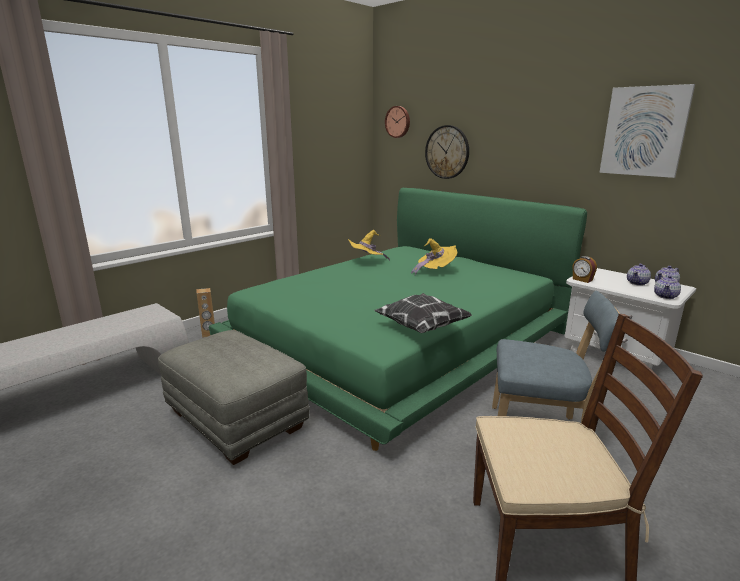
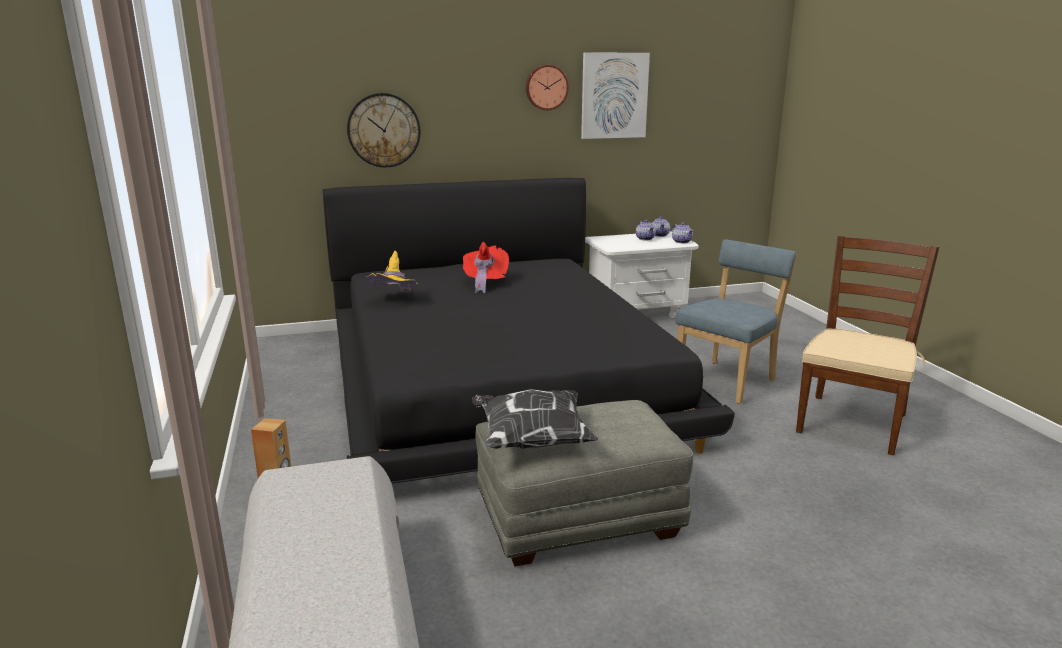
camera: 60 degrees left, 0 degrees up
(398, 122) = (283, 89): wall clock -> wall clock (546, 87)
(400, 341) = (497, 381): green bed -> black bed
(421, 327) = (637, 324): pillow -> pillow (531, 440)
(435, 271) = (485, 283): yellow hat -> red hat
(582, 280) = (617, 247): alarm clock -> none

